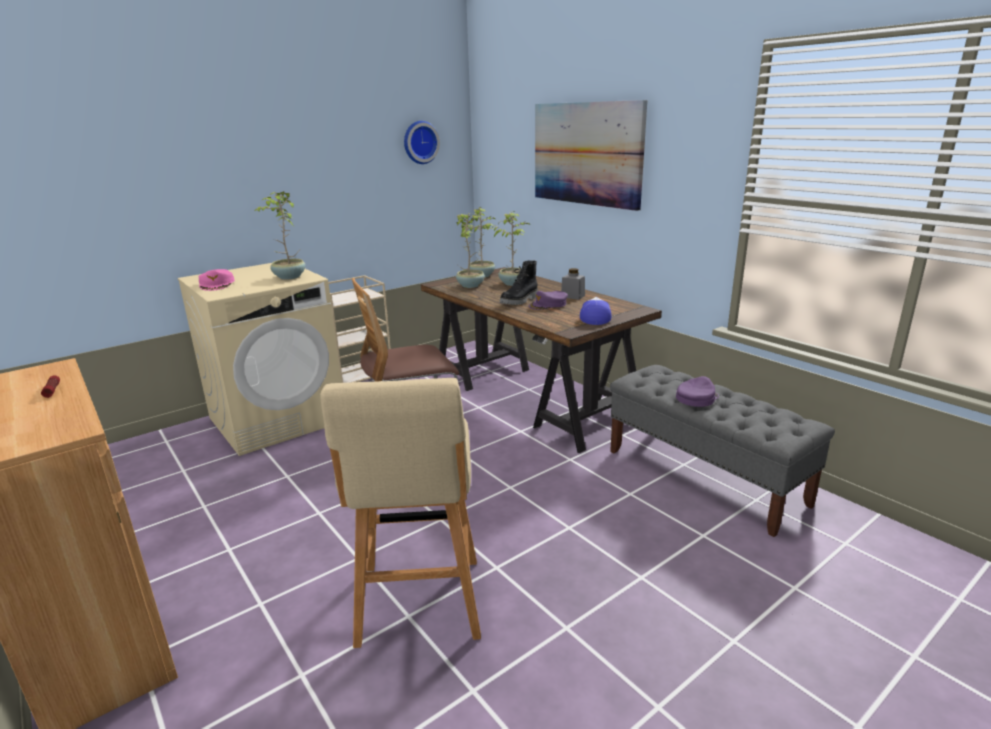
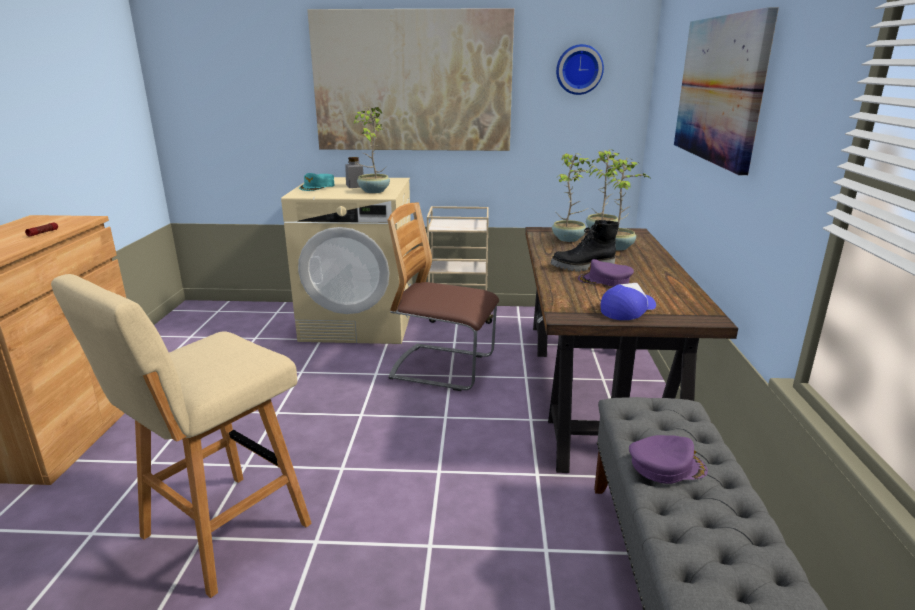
camera: 40 degrees right, 0 degrees up
(217, 284) = (317, 187): pink cap -> turquoise cap
(276, 163) = (412, 82): none -> picture
(573, 296) = (654, 278): grey jar -> grey jar (355, 186)

